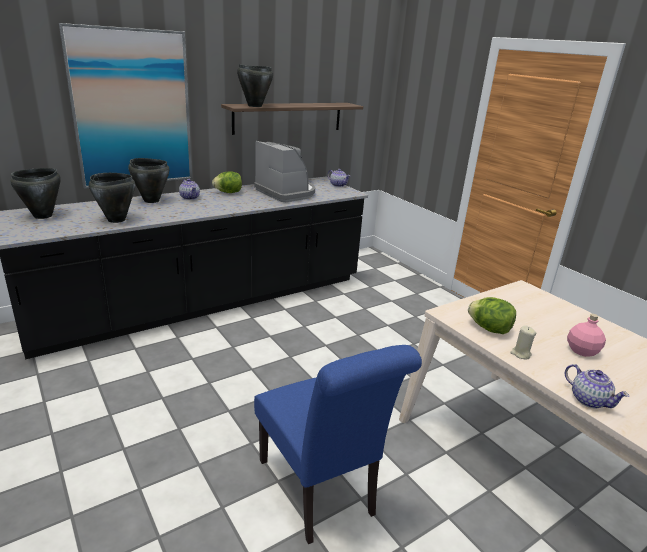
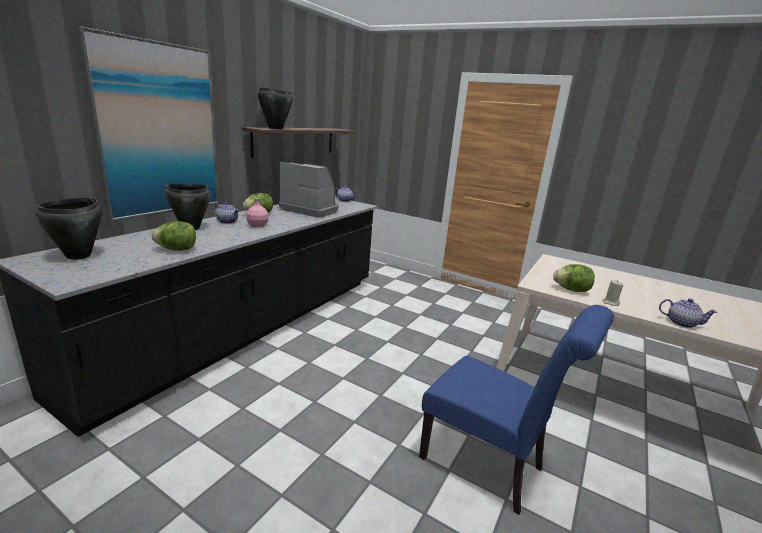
camera: 25 degrees left, 5 degrees down
(116, 220) = (177, 249): black cooking pot -> lettuce
(582, 351) = (636, 293): pink bottle -> pink bottle (257, 225)

